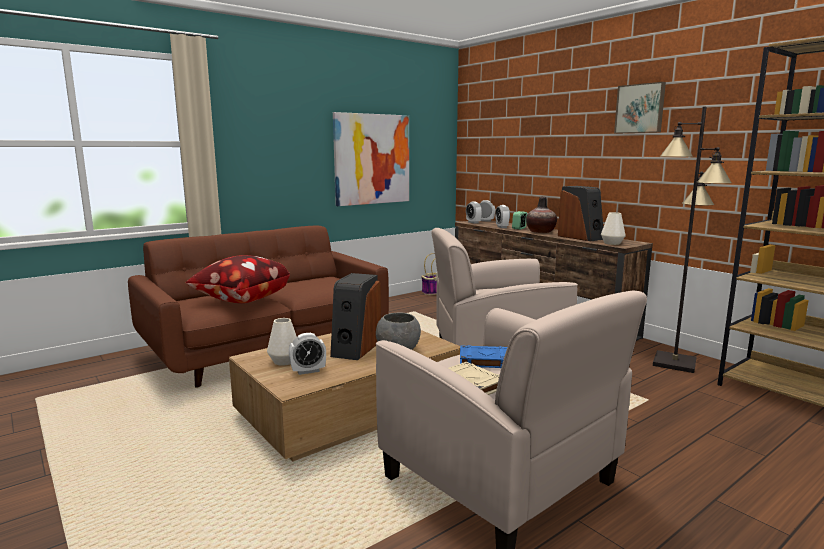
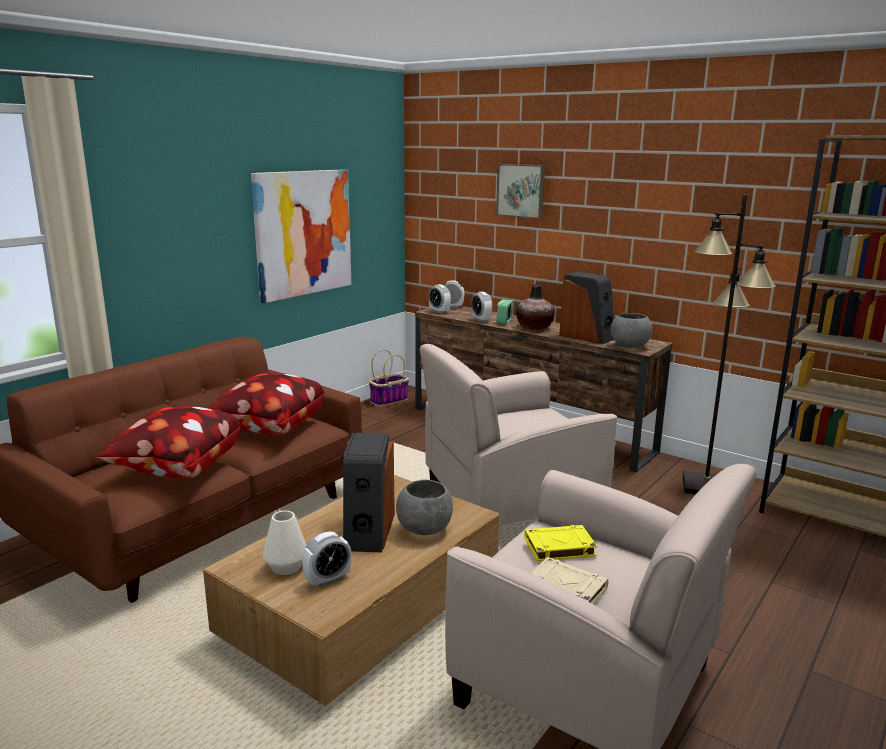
camera: 15 degrees left, 5 degrees up
(318, 284) = (268, 428): none -> pillow
(484, 361) = (558, 547): blue book -> yellow book
(612, 243) = (629, 347): white vase -> grey bowl
(640, 108) = (657, 181): picture -> picture (521, 190)

